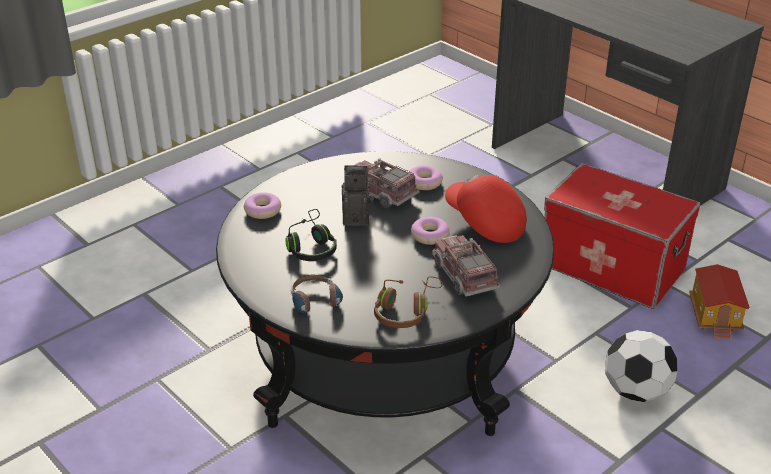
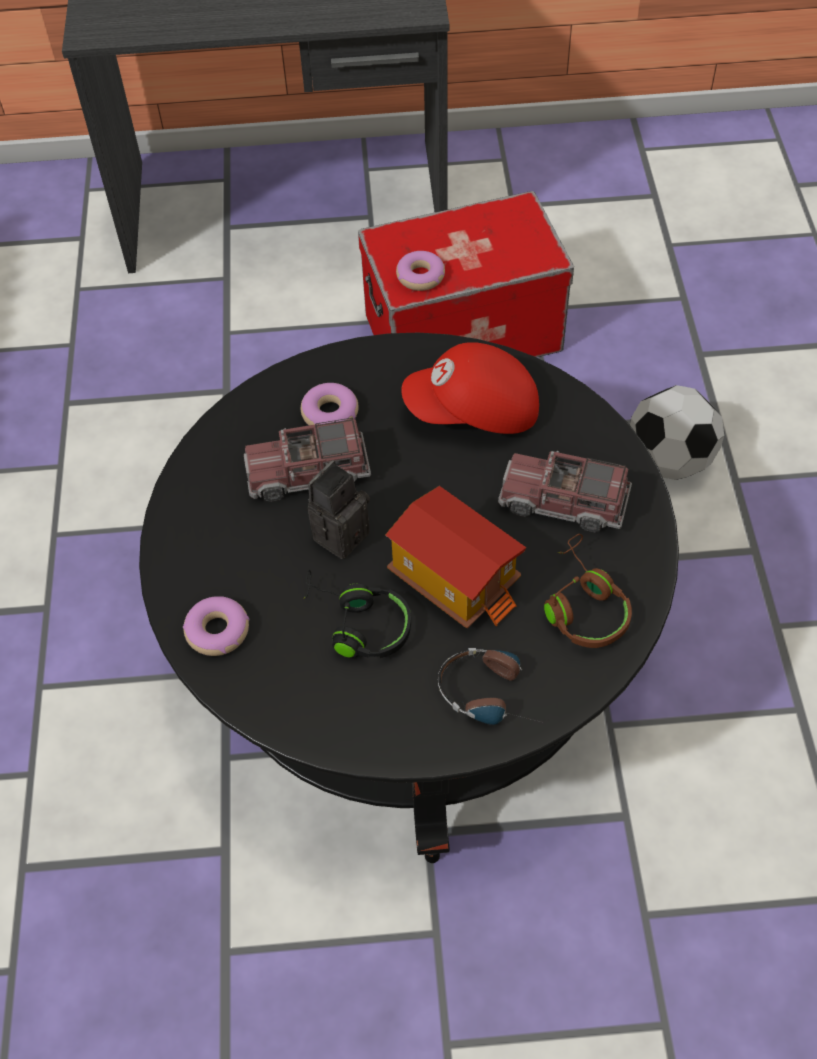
camera: 50 degrees left, 20 degrees up
(430, 236) = (451, 482): donut -> donut (420, 276)
(715, 316) = (617, 310): toy house -> toy house (456, 578)

